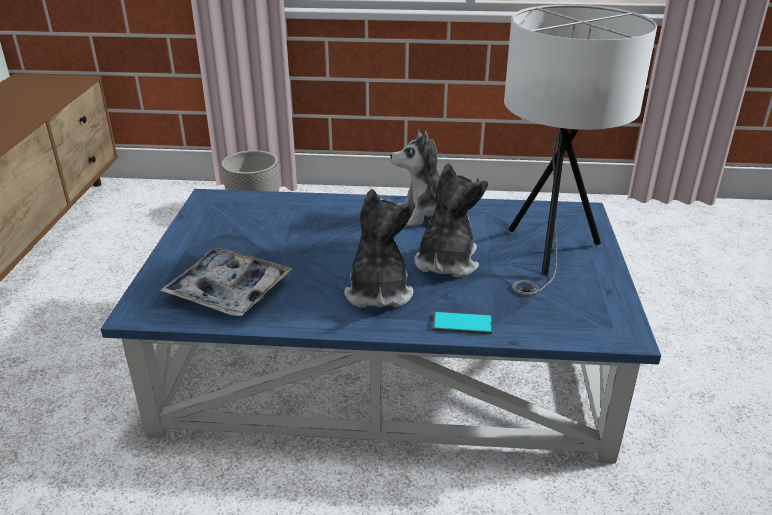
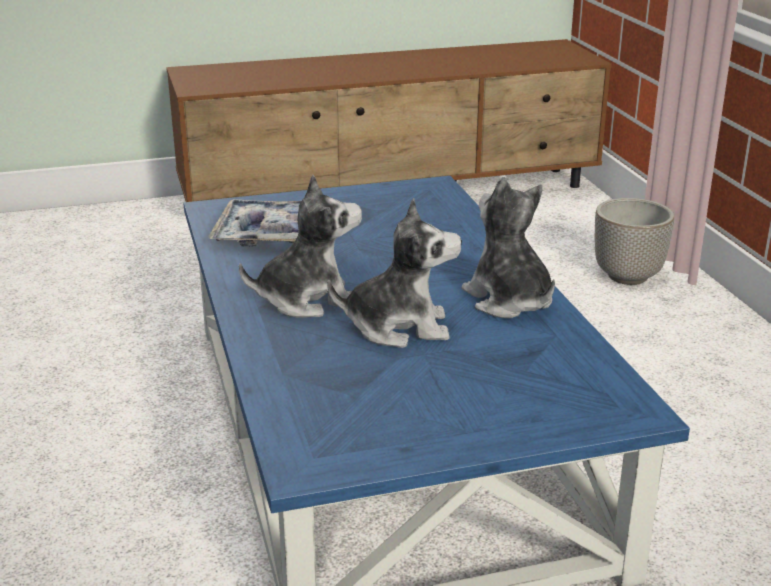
camera: 70 degrees right, 5 degrees down
(462, 324) = (270, 354): phone -> none
(548, 253) = (475, 393): white table lamp -> none

